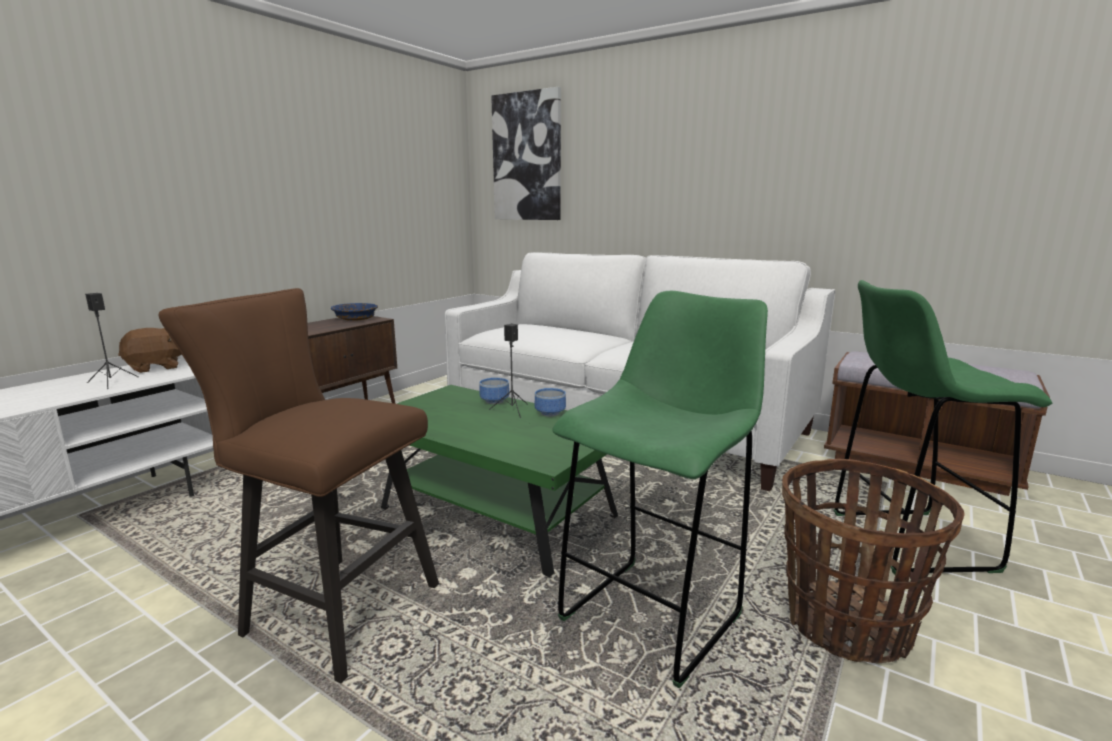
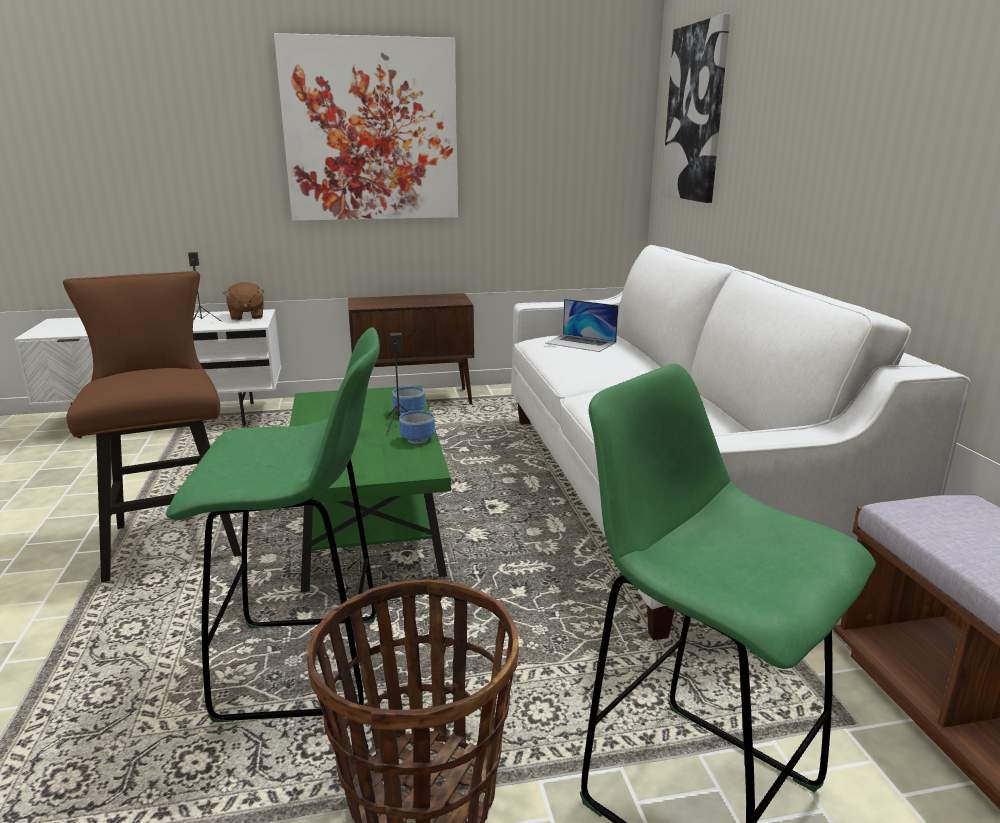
camera: 45 degrees right, 5 degrees up
(157, 367) = (246, 316): brown plush toy -> brown plush toy turned 60 degrees clockwise
(260, 157) = (371, 131): none -> picture
(355, 318) = (446, 298): blue bowl -> none
(524, 330) = (581, 343): none -> laptop

